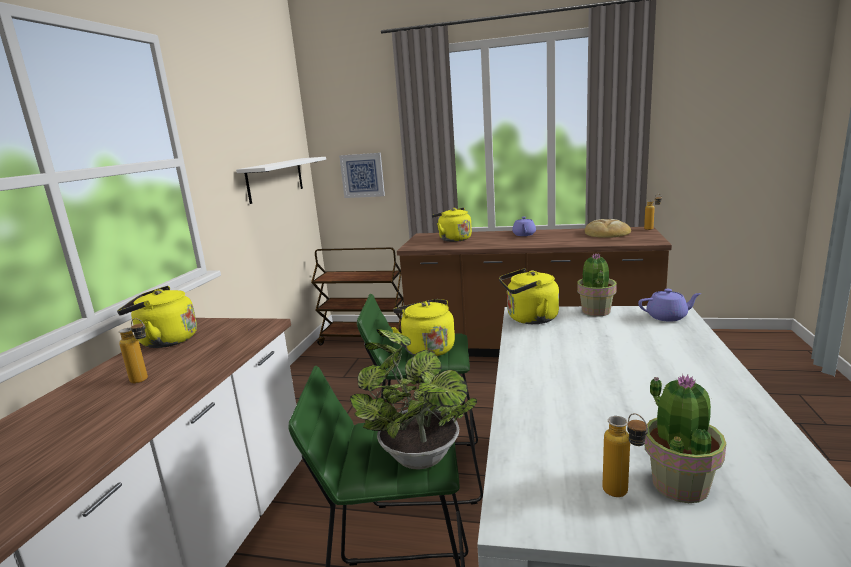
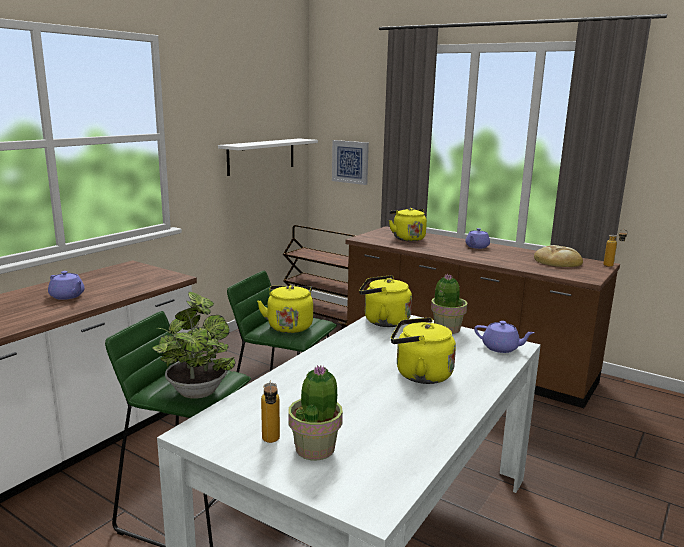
camera: 20 degrees right, 0 degrees up
(145, 380) = (67, 296): bottle -> purple teapot
(165, 341) = (103, 274): yellow kettle -> yellow kettle (419, 374)

